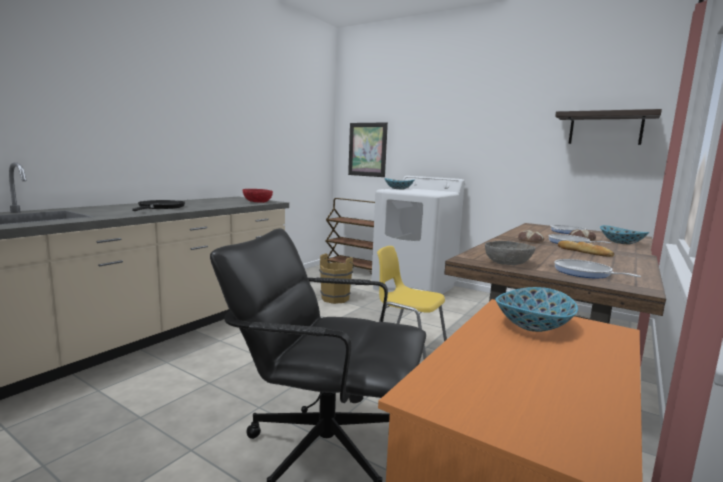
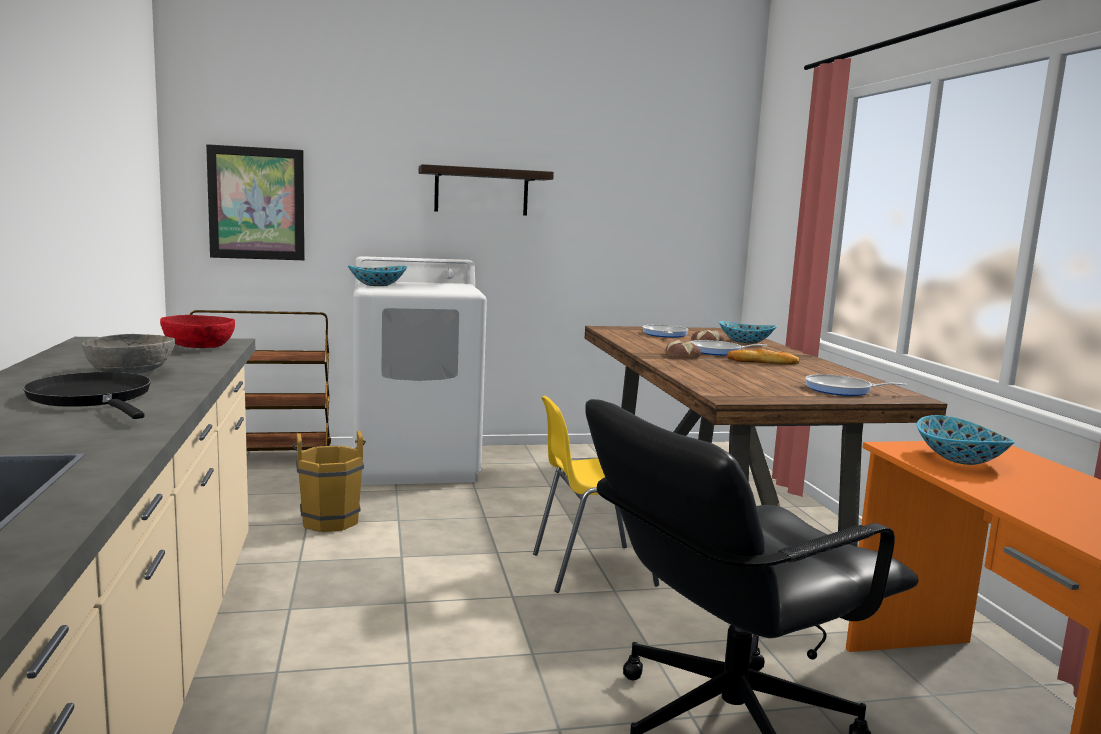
camera: 45 degrees left, 0 degrees up
(507, 263) = (767, 393): grey bowl -> grey bowl (131, 372)
(605, 129) = (667, 184): shelf -> shelf (481, 191)

